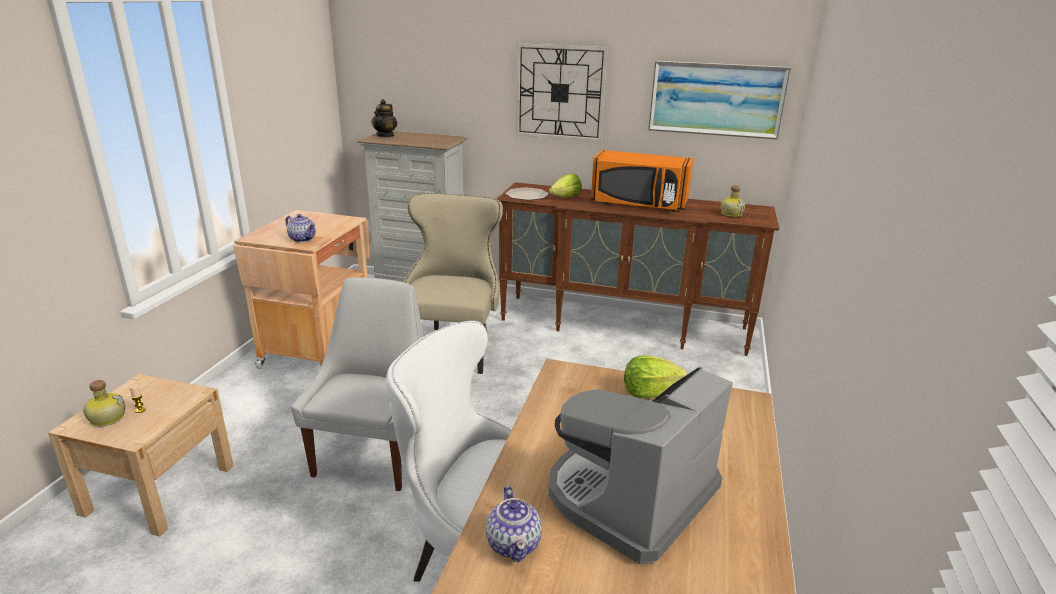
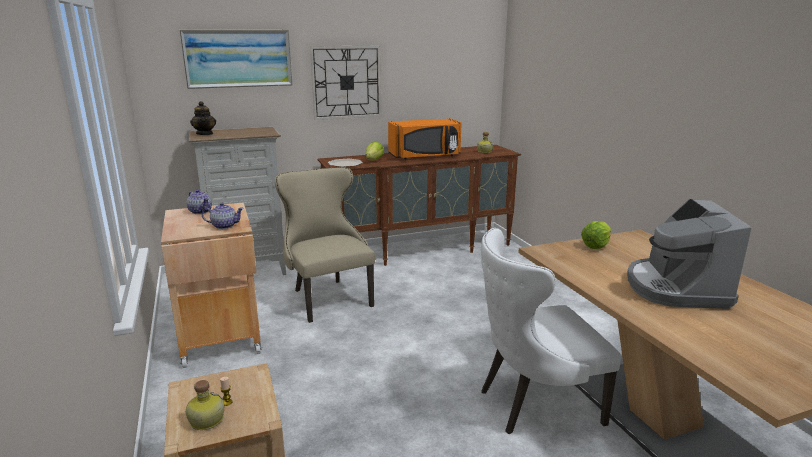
camera: 35 degrees left, 5 degrees down
(374, 454) = (374, 381): white chair -> none
(514, 543) = (675, 325): teapot -> teapot (200, 211)
(716, 99) = (454, 77): picture -> picture (238, 58)

